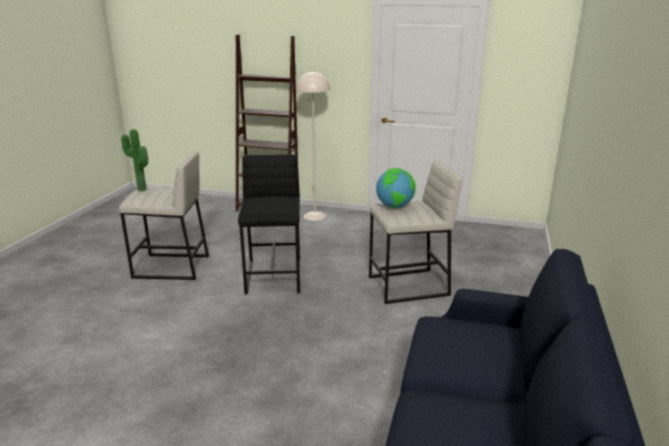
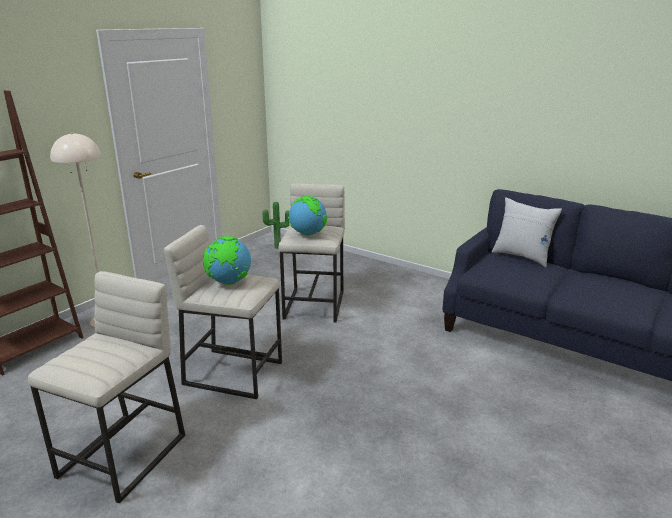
camera: 70 degrees left, 0 degrees up
(140, 190) = (72, 366): potted plant -> potted plant (278, 248)
(268, 200) = (229, 282): none -> globe
(274, 277) = (233, 373): black stool -> beige stool
(516, 350) = (521, 257): none -> grey pillow

